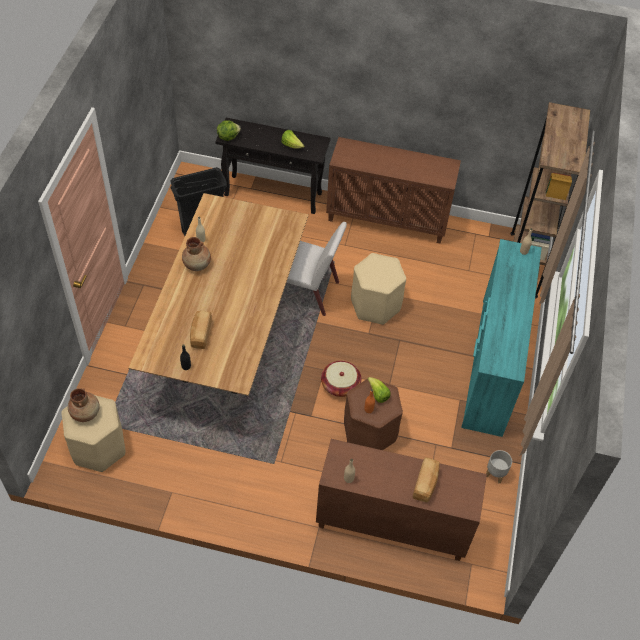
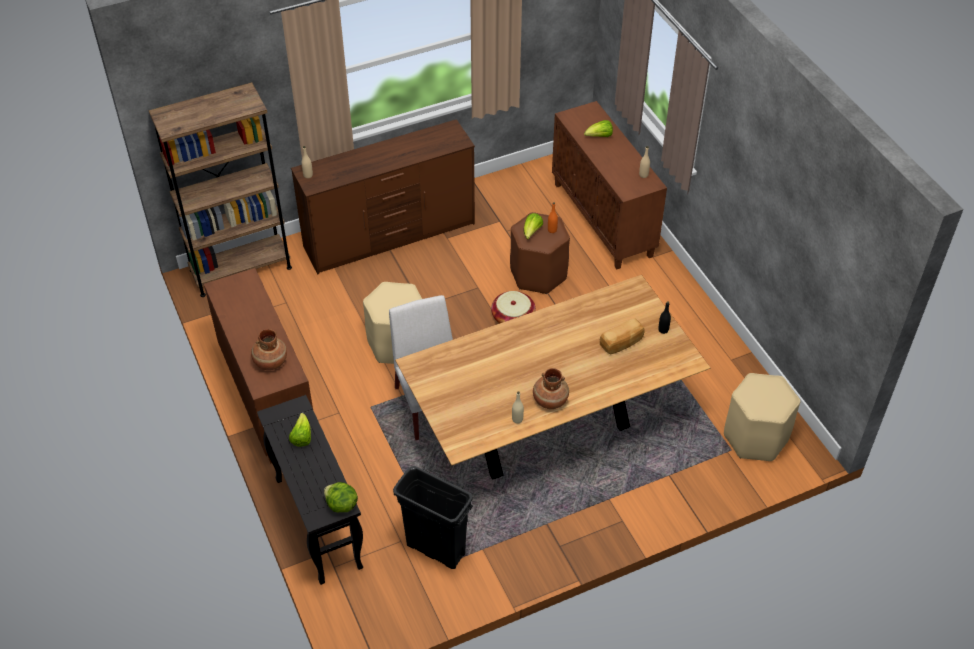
camera: 125 degrees left, 5 degrees down
(86, 413) = (766, 401): brown vase -> brown vase (270, 362)
(426, 484) = (599, 136): bread -> lettuce
(491, 366) = (390, 236): turquoise dresser -> brown dresser
(495, 474) = (496, 187): grey planter -> none

